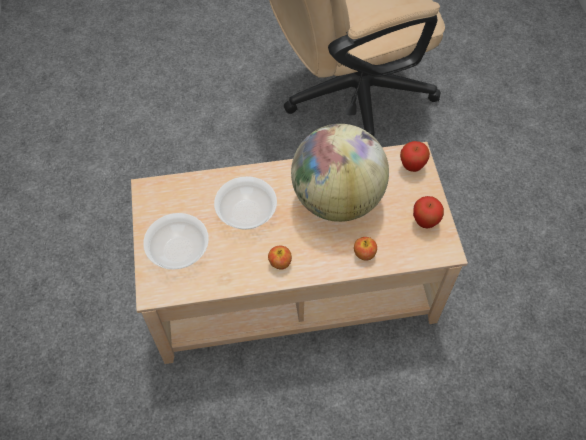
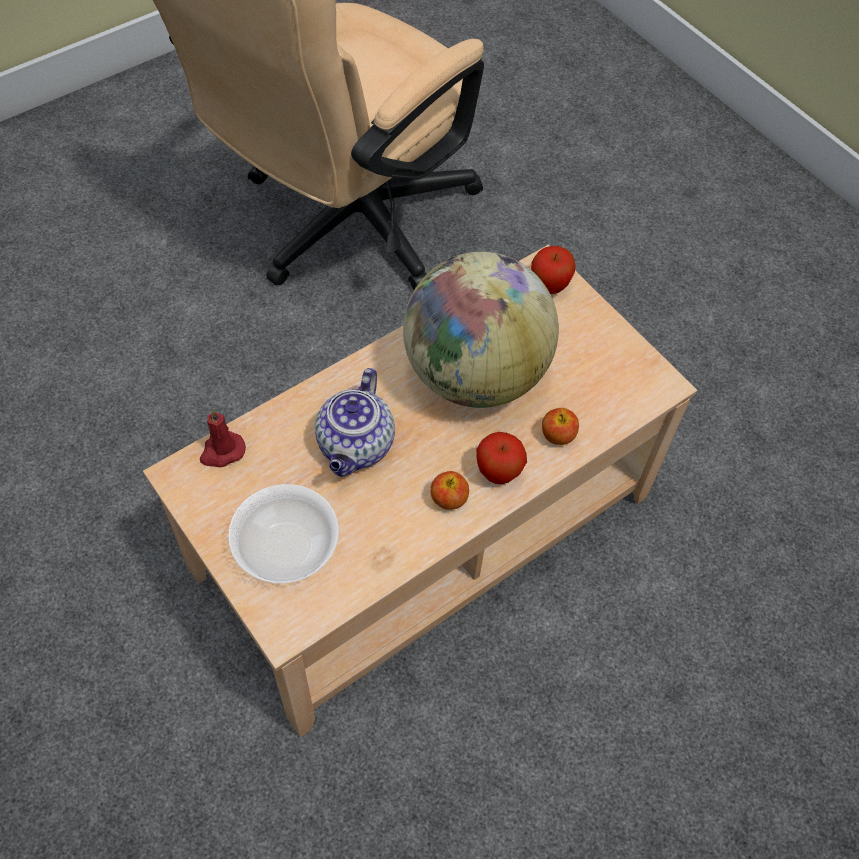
camera: 30 degrees left, 0 degrees up
(175, 186) = (222, 452): none -> red candle
(246, 212) = (356, 447): bowl -> teapot
(425, 222) = (611, 357): apple -> apple (498, 473)

